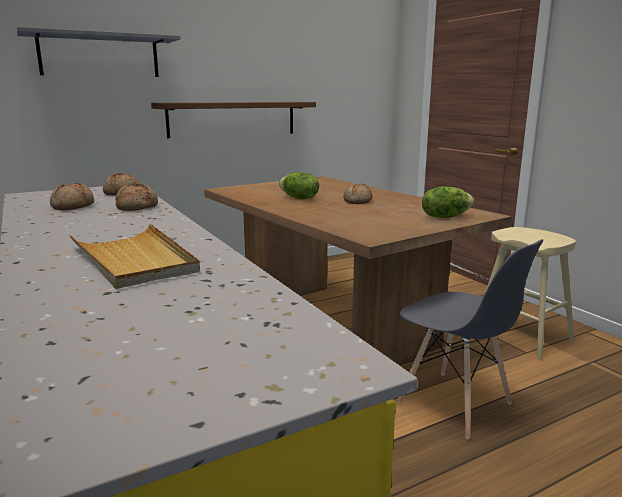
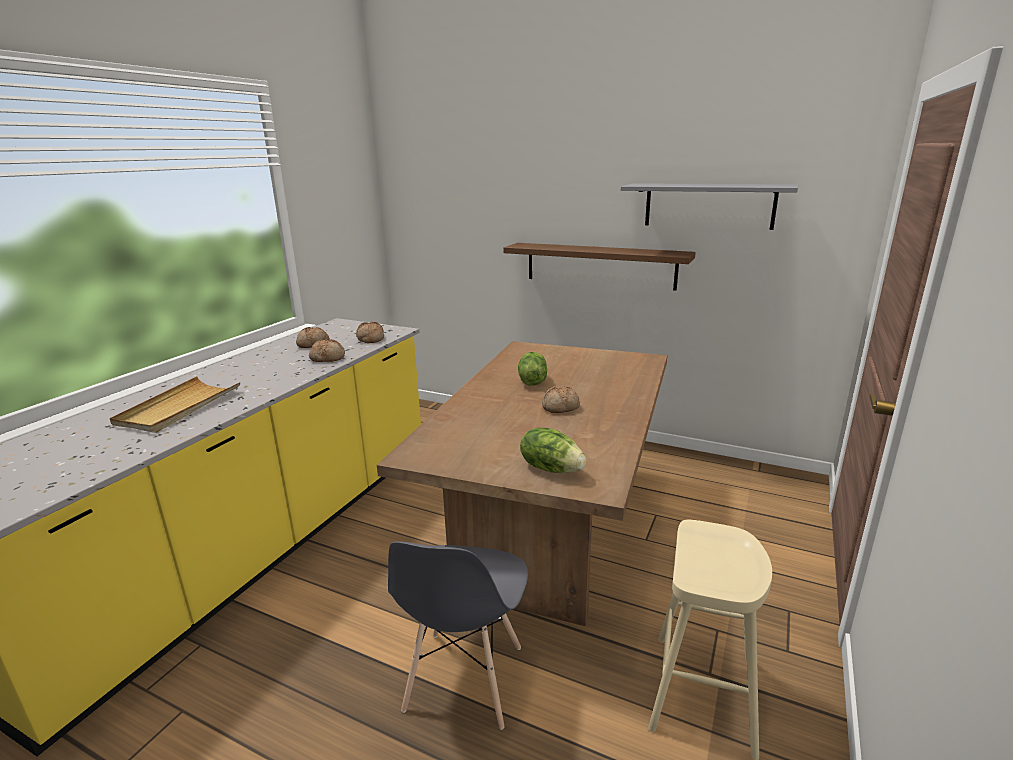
camera: 55 degrees right, 5 degrees up
(100, 56) = (477, 197): grey shelf -> grey shelf (708, 205)

